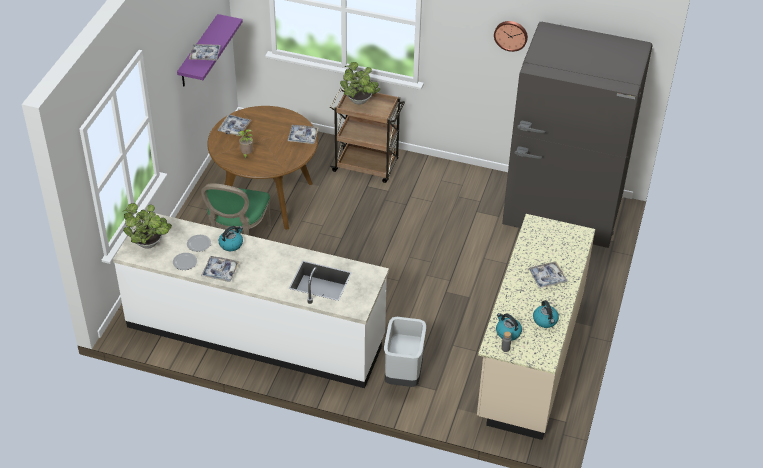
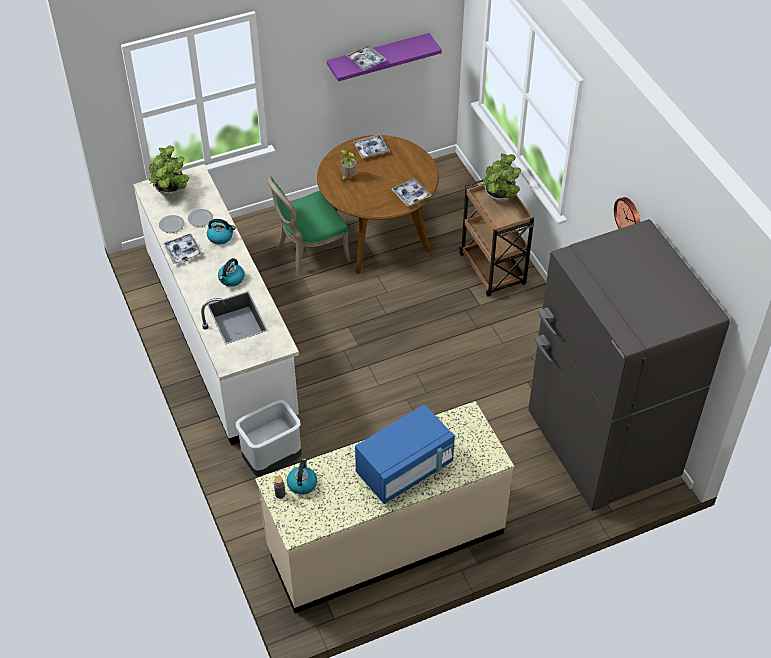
camera: 50 degrees right, 5 degrees up
(545, 320) = (346, 502): kettle -> kettle (231, 279)
(547, 277) = (404, 469): tray -> blue microwave

